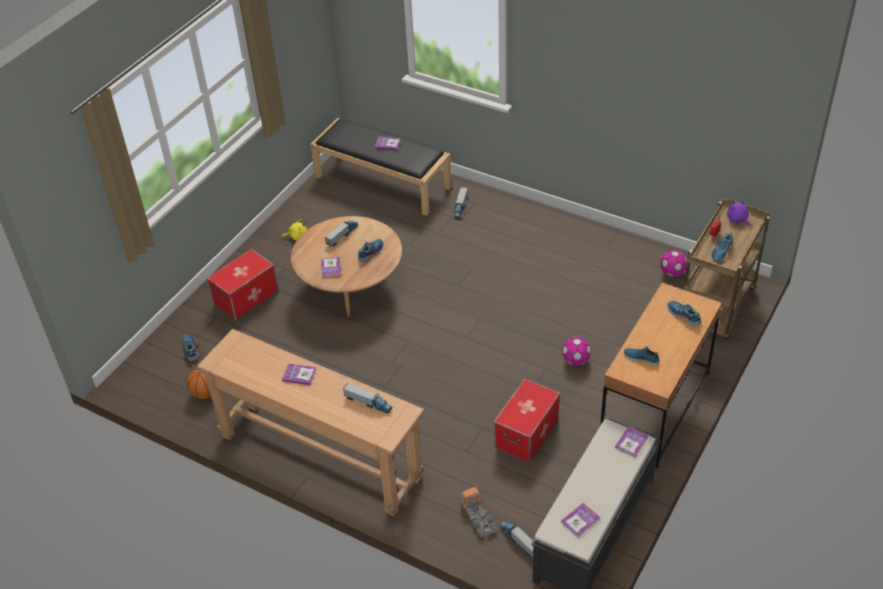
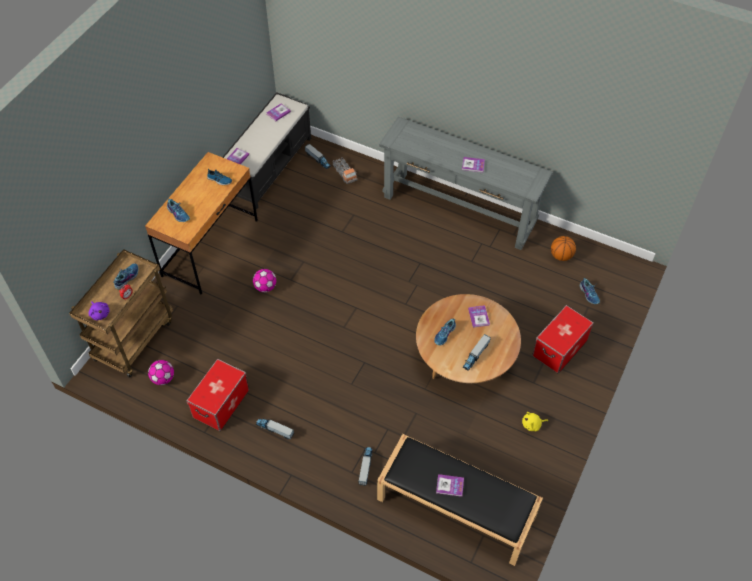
camera: 175 degrees right, 10 degrees up
(320, 456) = (459, 210): brown console table -> grey console table
(368, 403) = (418, 146): toy truck -> toy truck (275, 430)
(527, 433) = (309, 228): storage box -> storage box (221, 403)

